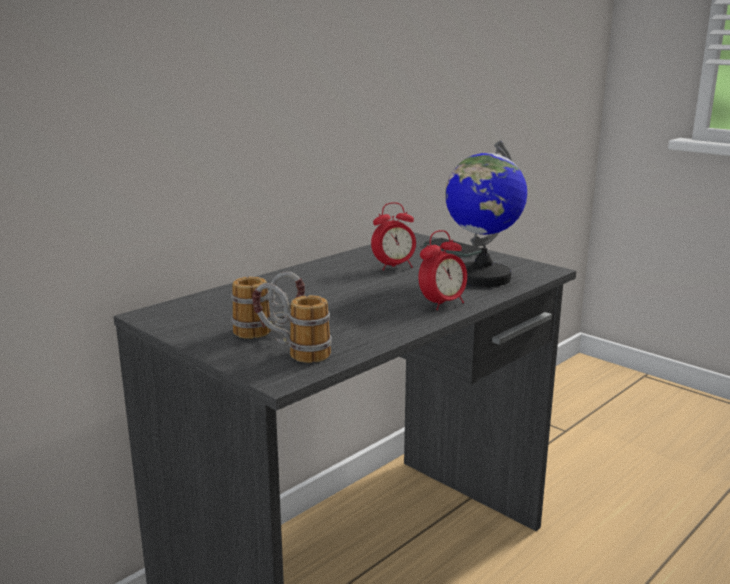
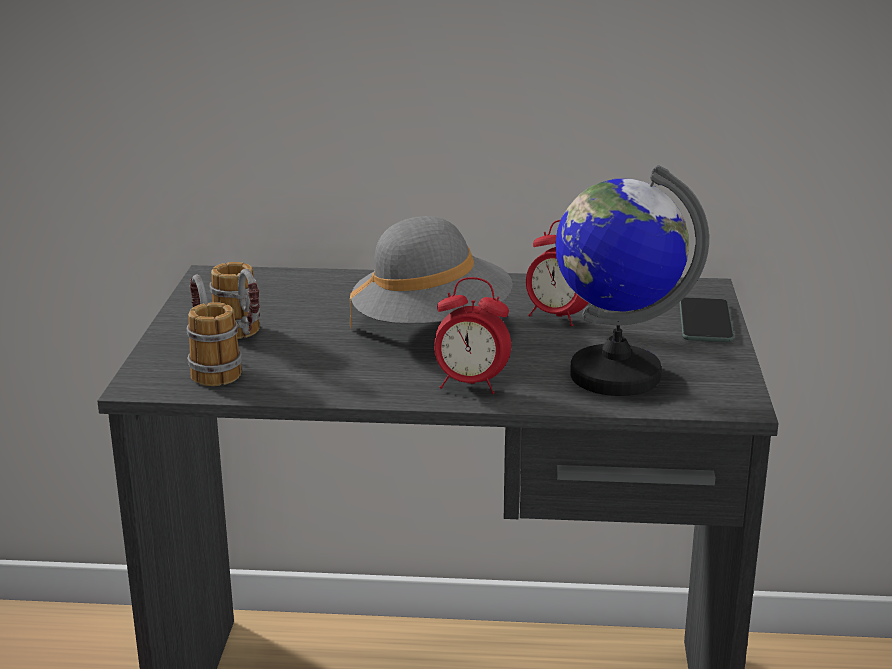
camera: 50 degrees right, 5 degrees up
(352, 290) = (431, 327): none -> grey hat

